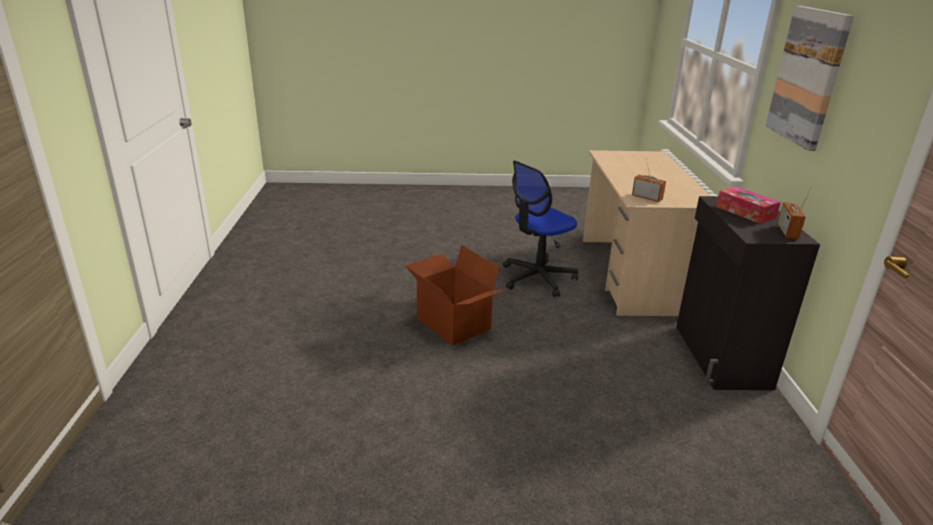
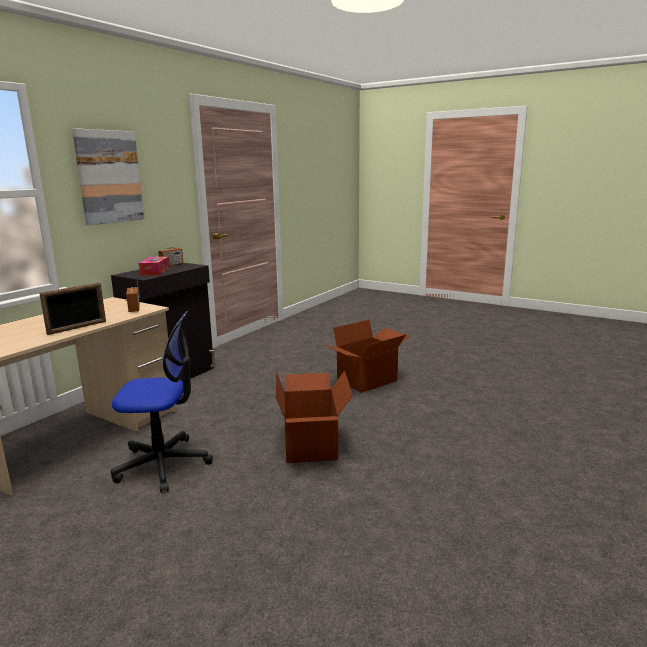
camera: 145 degrees left, 10 degrees down
(489, 443) = (367, 381): none -> cardboard box
(620, 174) = (77, 328): none -> picture frame

